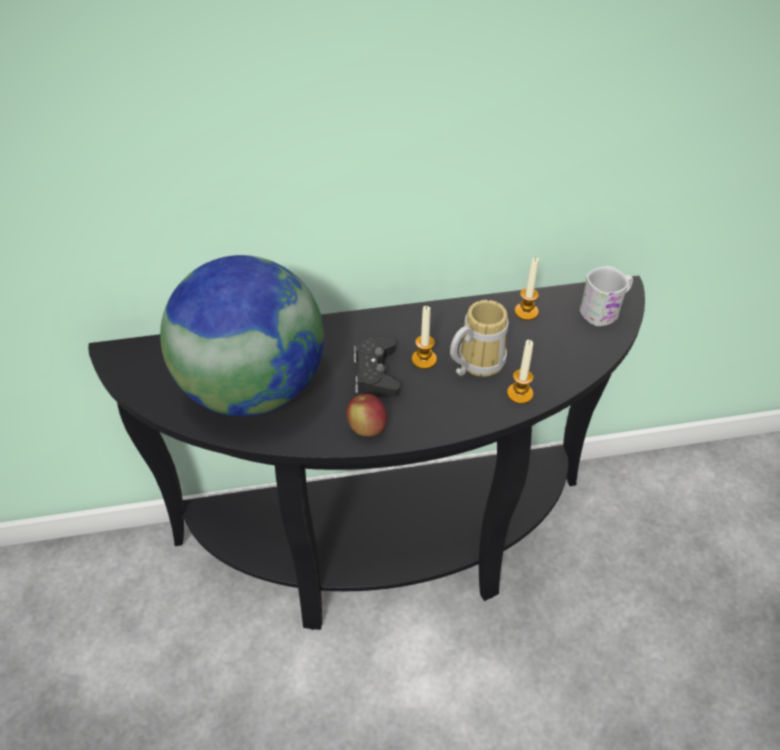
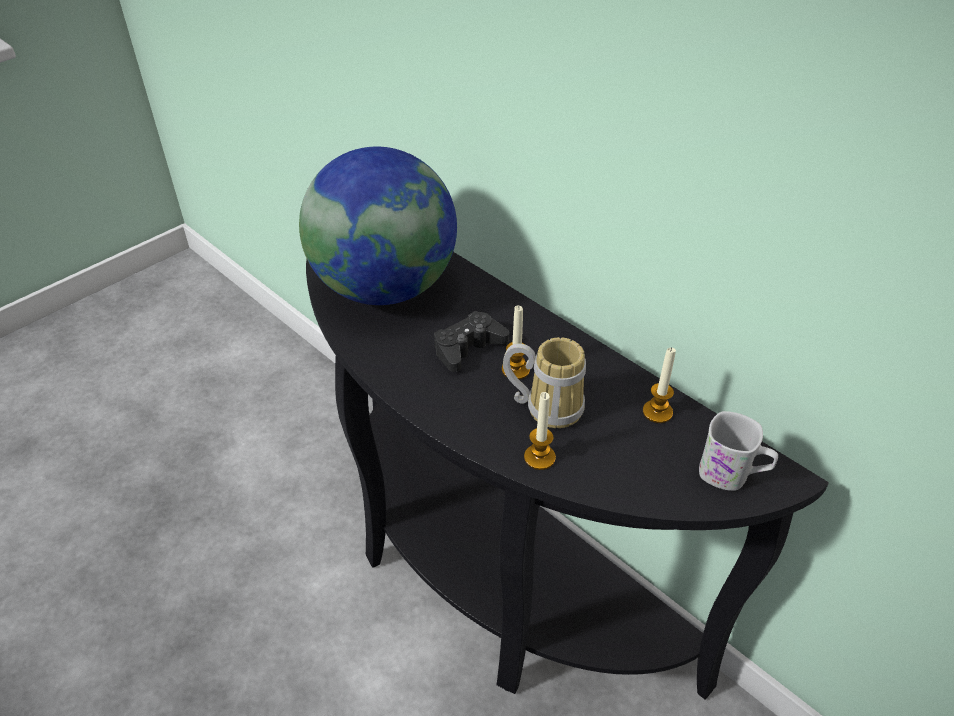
camera: 55 degrees right, 5 degrees down
(367, 428) = (400, 373): apple -> none

